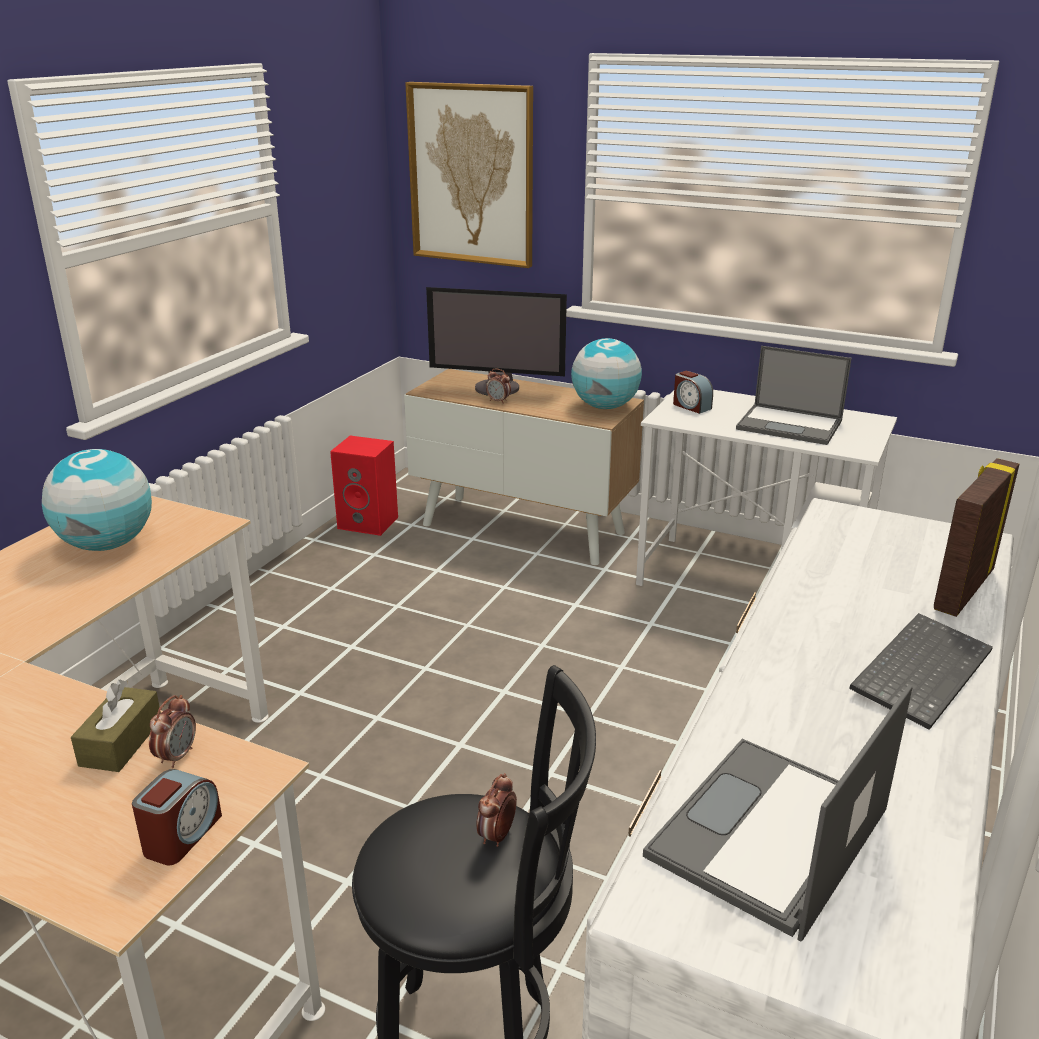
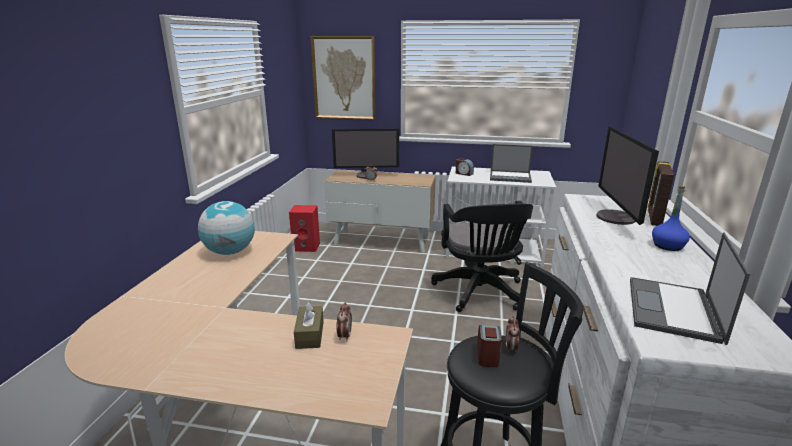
camera: 15 degrees left, 5 degrees down
(182, 835) = (376, 369): alarm clock -> alarm clock (488, 355)
(605, 407) = (421, 178): globe -> none
(665, 677) = (480, 293): none -> black office chair
(873, 579) = (617, 218): none -> monitor
(919, 670) = (667, 246): keyboard -> blue bottle

